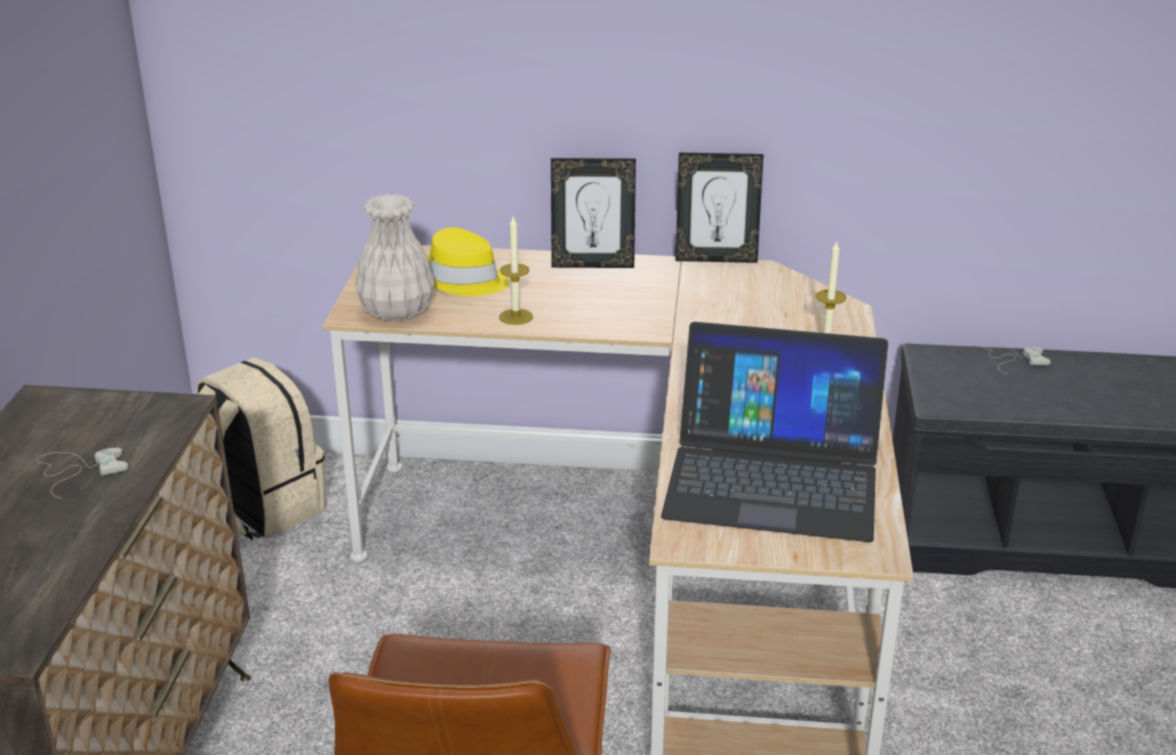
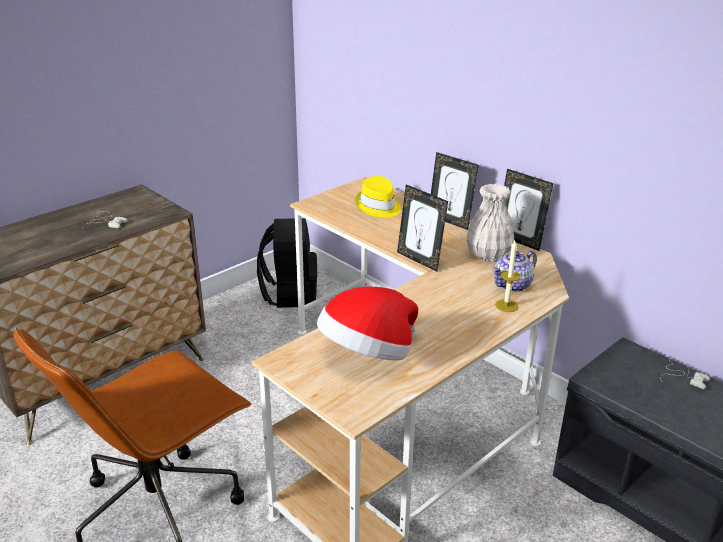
camera: 40 degrees right, 0 degrees up
(260, 508) = (290, 294): beige backpack -> black backpack
(396, 311) = (327, 209): white vase -> white vase (488, 254)
(516, 317) = (373, 231): candle -> none
(639, 331) = (419, 260): none -> picture frame
(773, 476) = (368, 354): laptop -> hat
(794, 317) = (513, 285): none -> teapot

